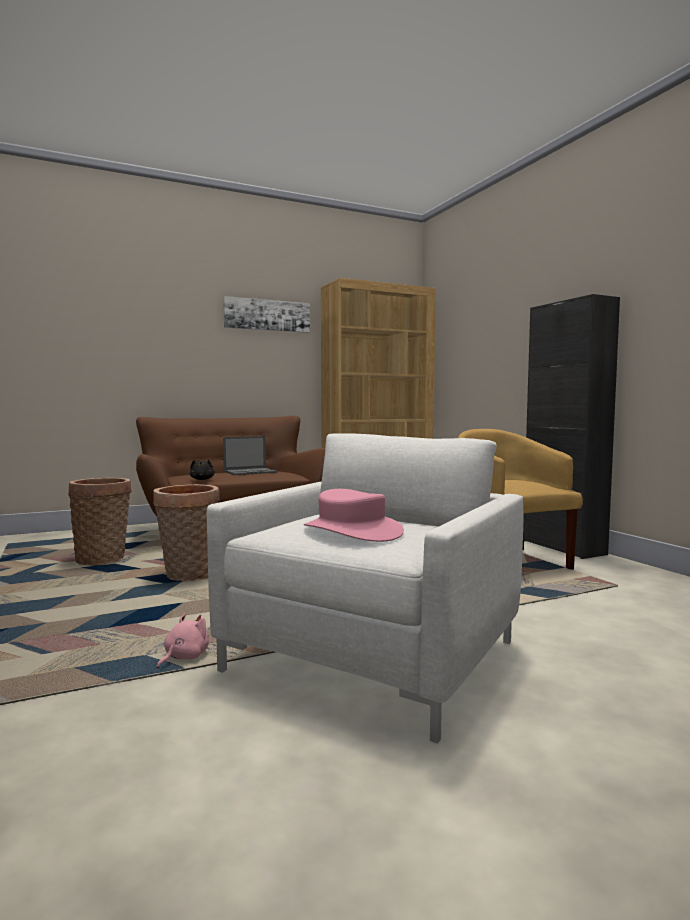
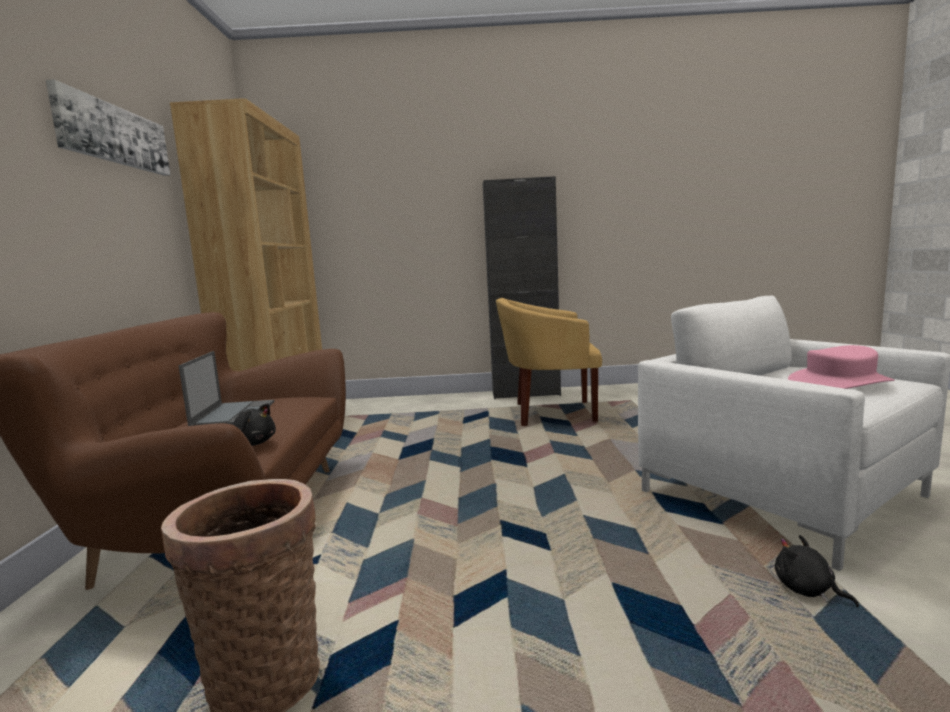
camera: 65 degrees left, 5 degrees up
(184, 657) = (807, 590): pink plush toy -> black plush toy
(189, 575) = (474, 573): basket -> none

